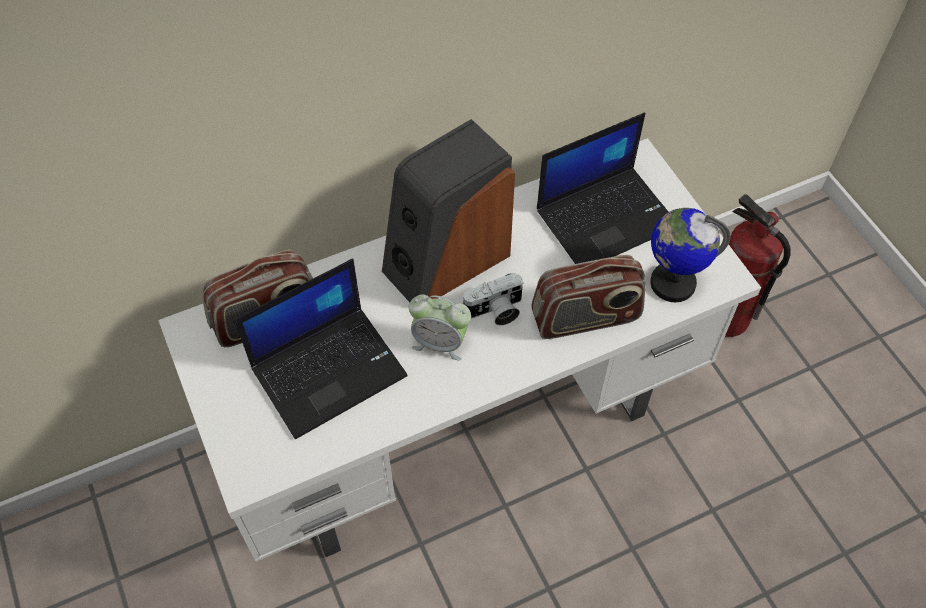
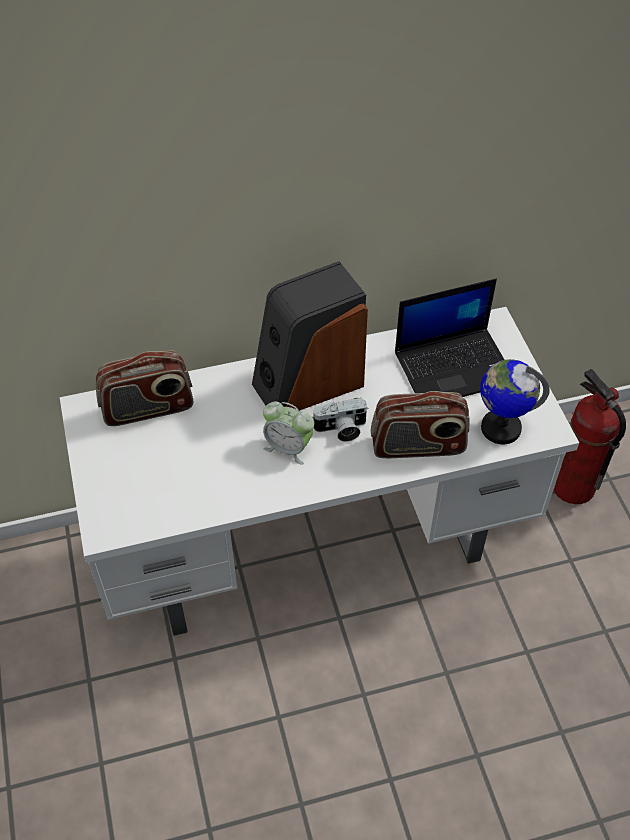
camera: 10 degrees right, 5 degrees down
(329, 369) = (191, 456): laptop -> none

